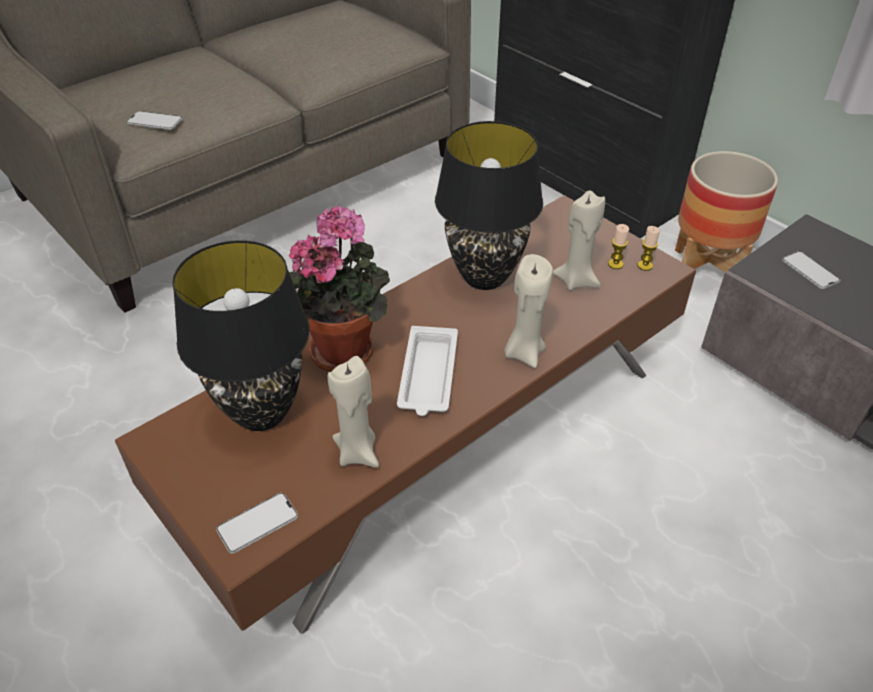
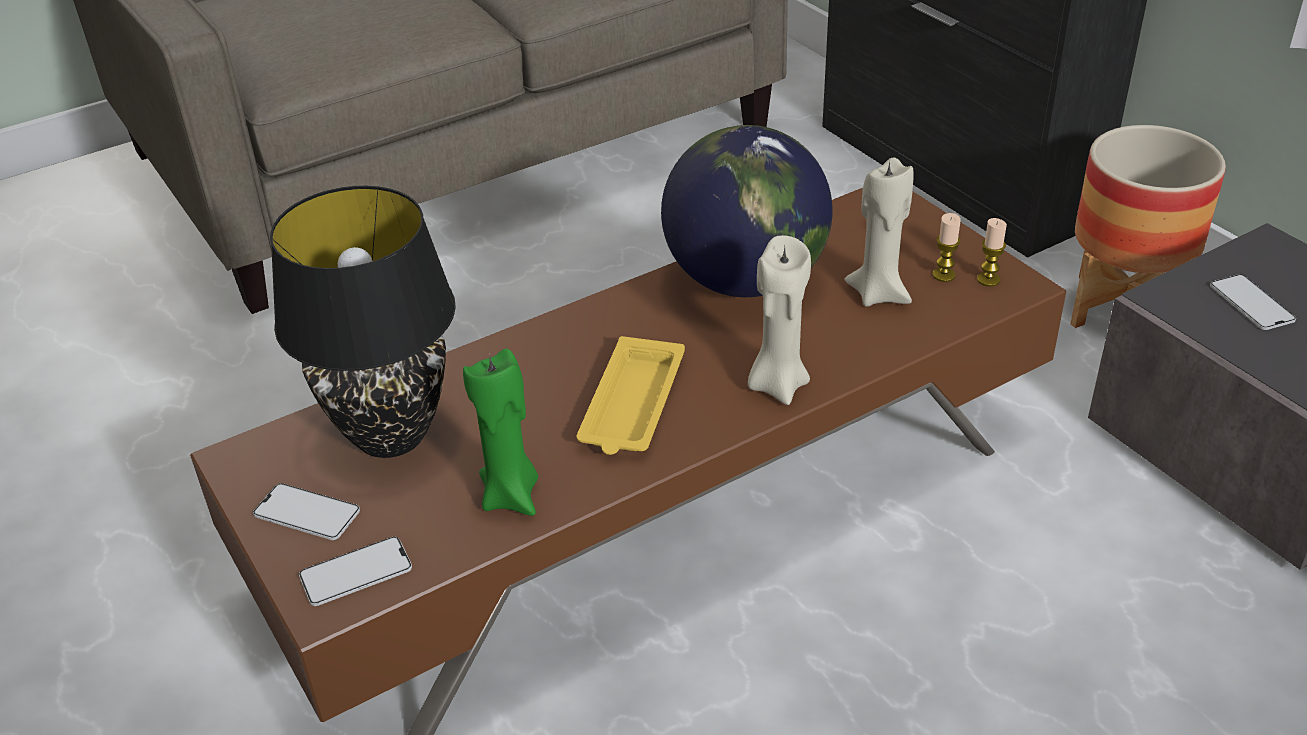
camera: 10 degrees right, 5 degrees down
(154, 121) = (313, 46): phone -> phone (307, 513)
(346, 348) = (525, 362): potted plant -> none
(358, 452) = (511, 495): beige candle -> green candle
(428, 376) = (632, 405): white tray -> yellow tray
(485, 278) = (745, 282): black table lamp -> globe

